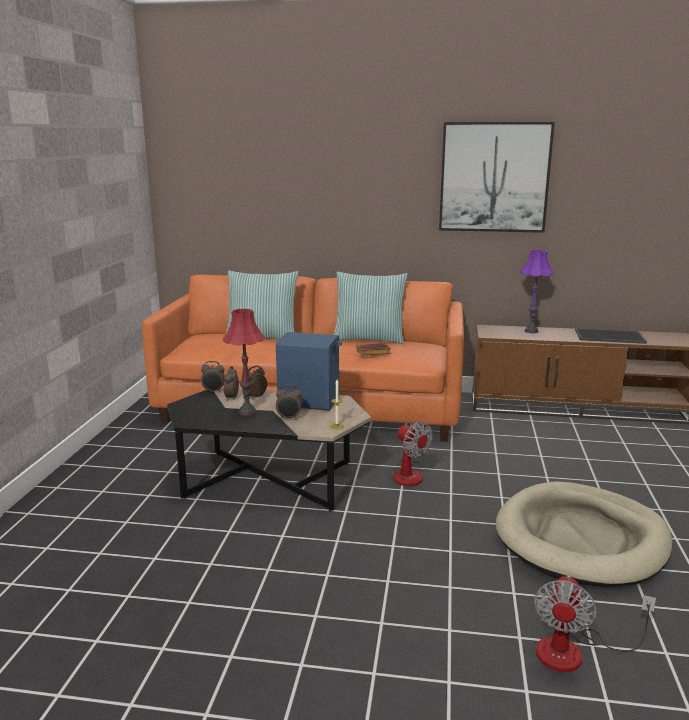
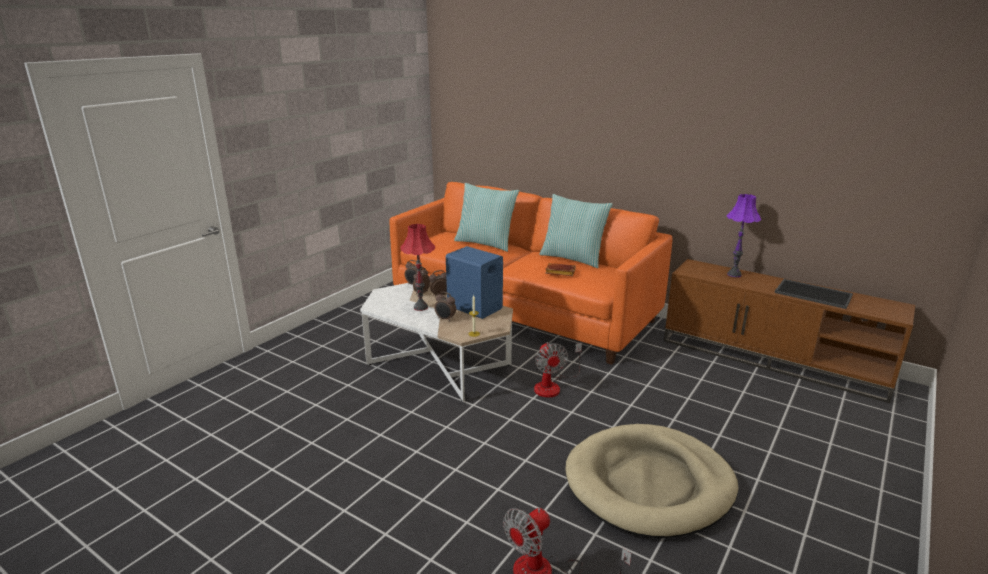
camera: 25 degrees right, 5 degrees up
(269, 480) = (439, 364): black coffee table -> white coffee table
(494, 177) = (715, 117): picture -> none

